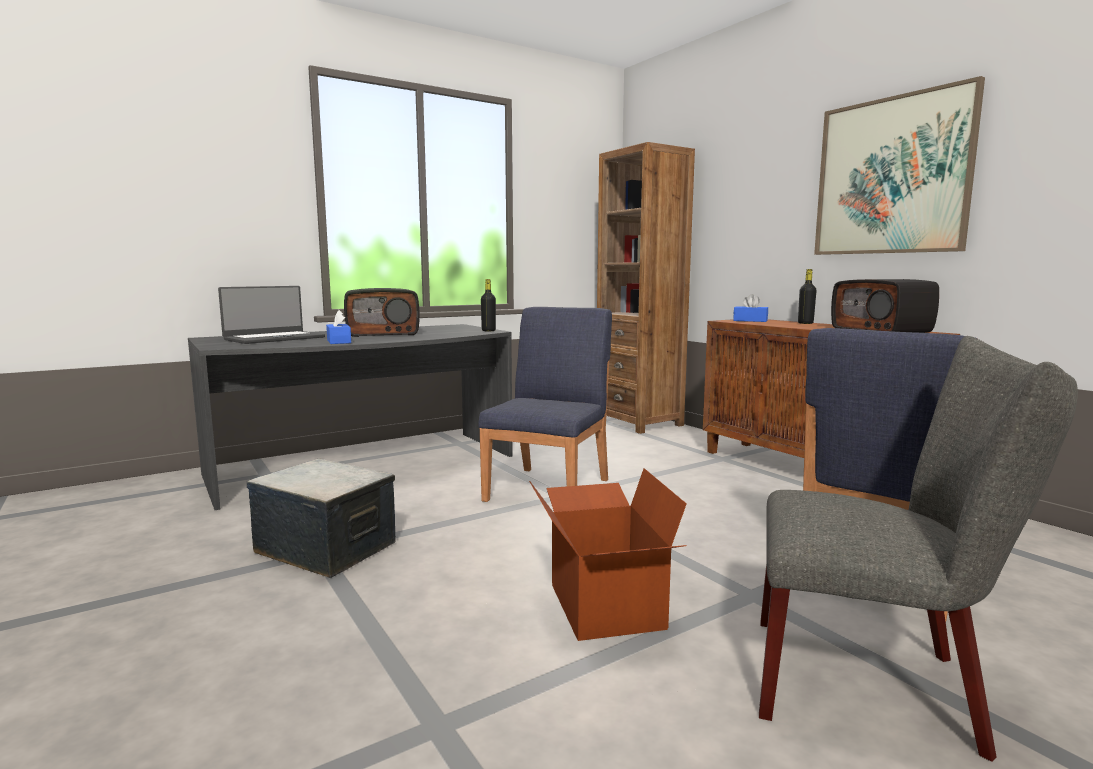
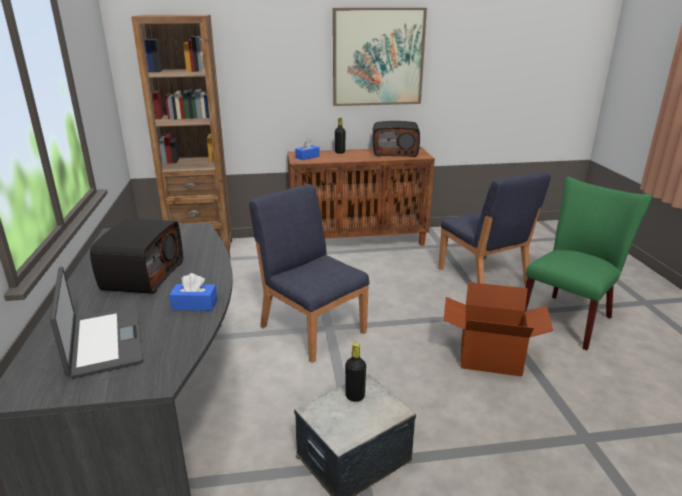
camera: 65 degrees left, 15 degrees up
(488, 330) = (192, 229): black bottle -> black bottle (355, 396)
(877, 685) = (569, 317): grey chair -> green chair

